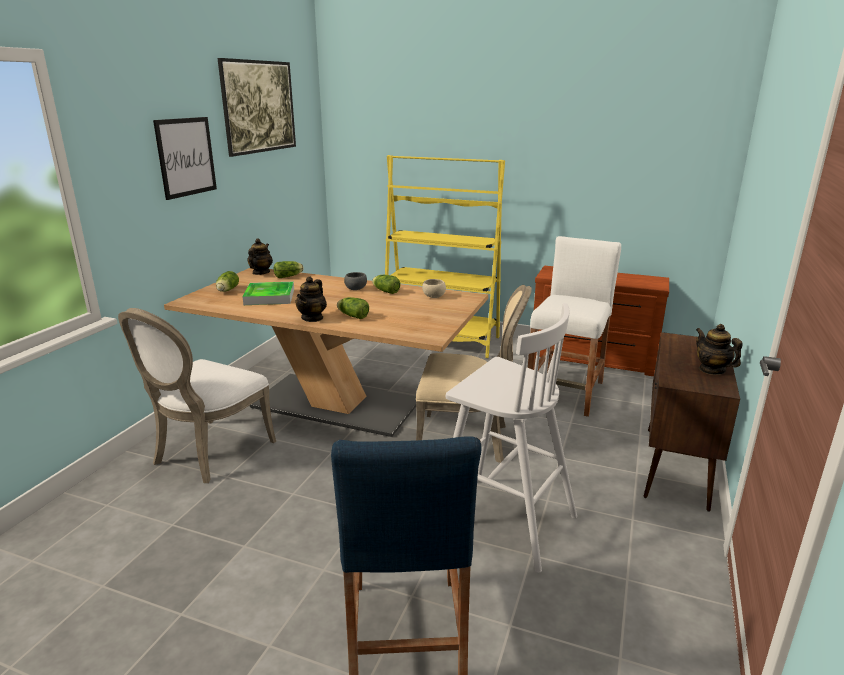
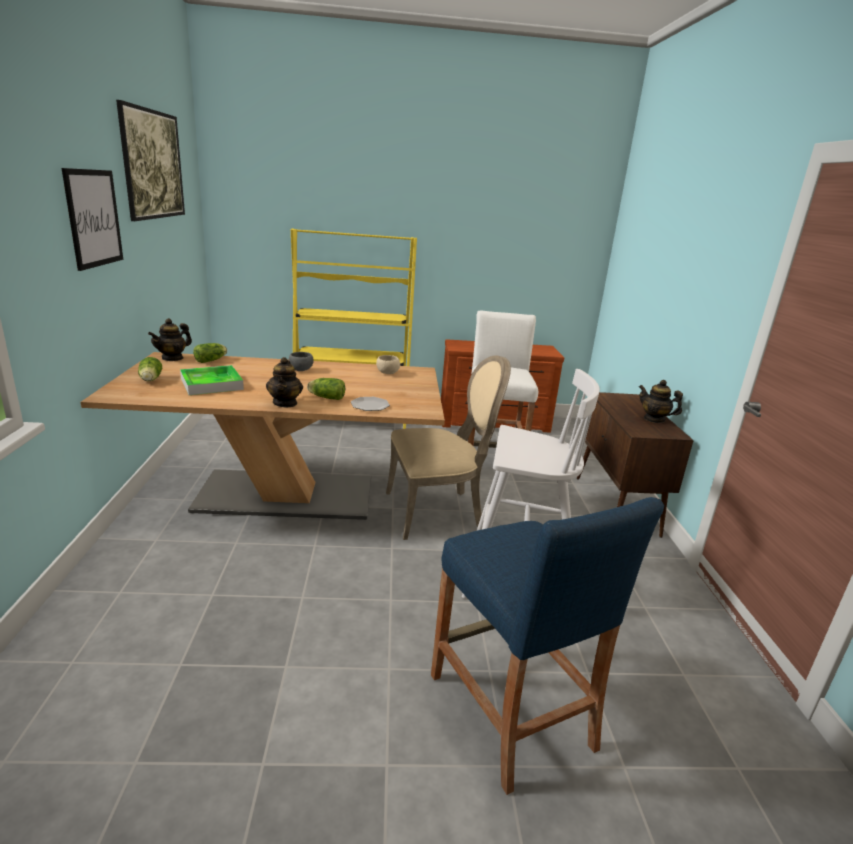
camera: 25 degrees left, 0 degrees up
(209, 453) = (171, 572): white chair -> none
(260, 273) = (172, 358): teapot -> teapot turned 135 degrees counterclockwise
(384, 326) = (370, 405): none -> plate
(385, 291) = (334, 370): lettuce -> none

